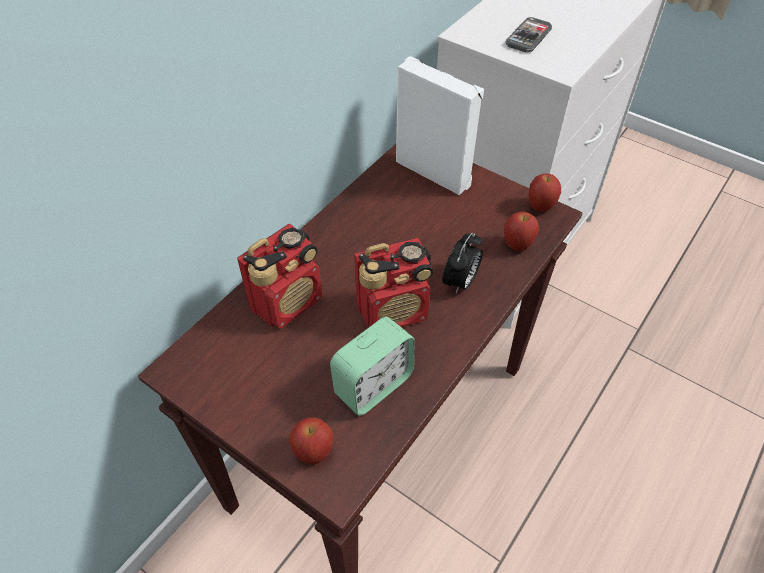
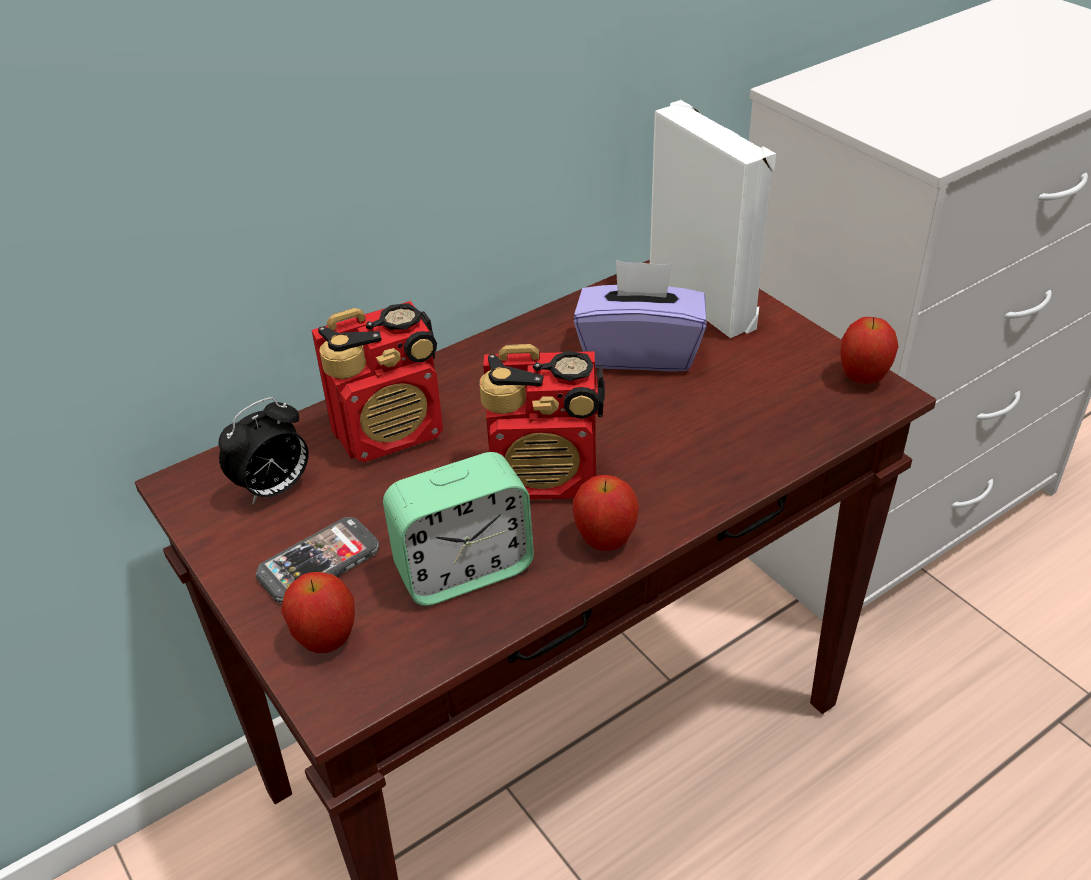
camera: 20 degrees right, 10 degrees down
(411, 214) = (639, 352): none -> purple tissue box
(460, 282) = (674, 458): alarm clock -> alarm clock (274, 489)
(517, 246) = (796, 425): apple -> apple (605, 541)
(528, 37) = (900, 105): phone -> phone (319, 563)

